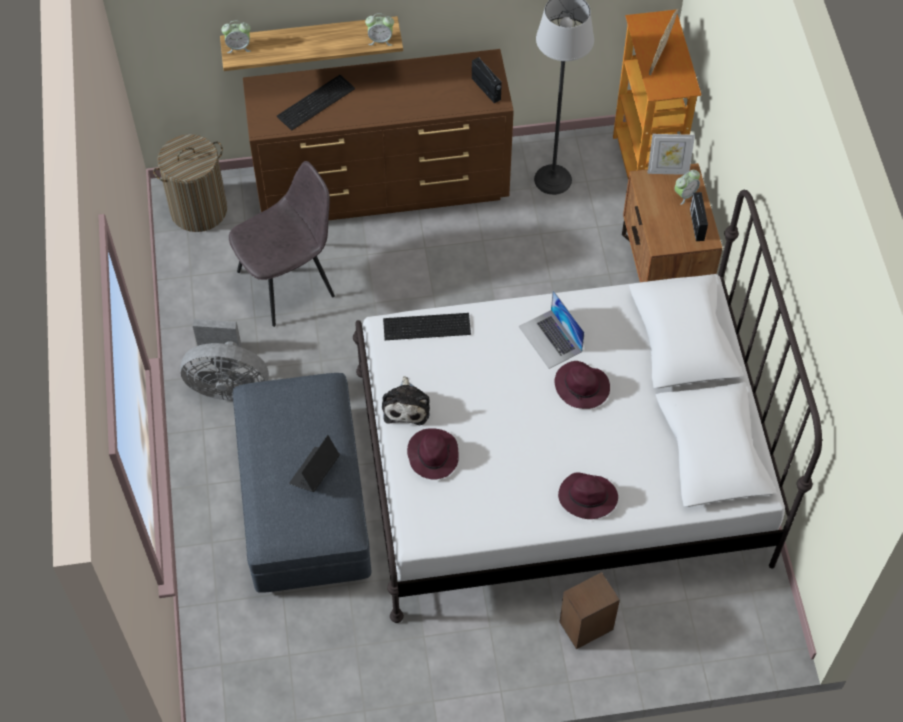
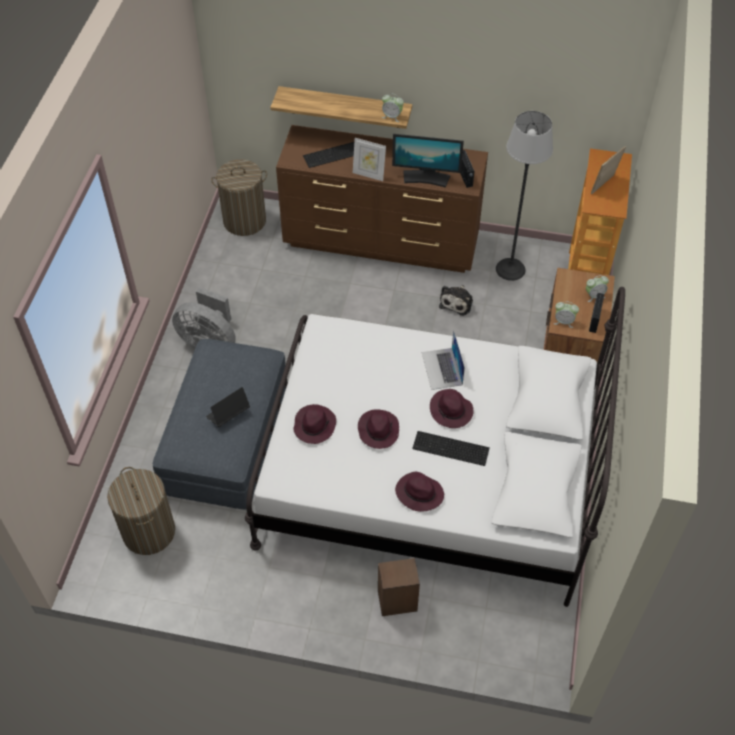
camera: 20 degrees right, 5 degrees down
(238, 47) = (288, 96): alarm clock -> alarm clock (564, 321)
(261, 643) = (148, 531): none -> laundry basket
(288, 282) = (284, 286): grey chair -> none
(406, 405) = (311, 384): plush toy -> plush toy (457, 302)
(428, 328) = (352, 334): keyboard -> keyboard (451, 449)
(440, 104) = (426, 178): none -> monitor
(509, 437) = (378, 430): none -> purple hat
(668, 170) = (588, 274): picture frame -> picture frame (369, 174)

